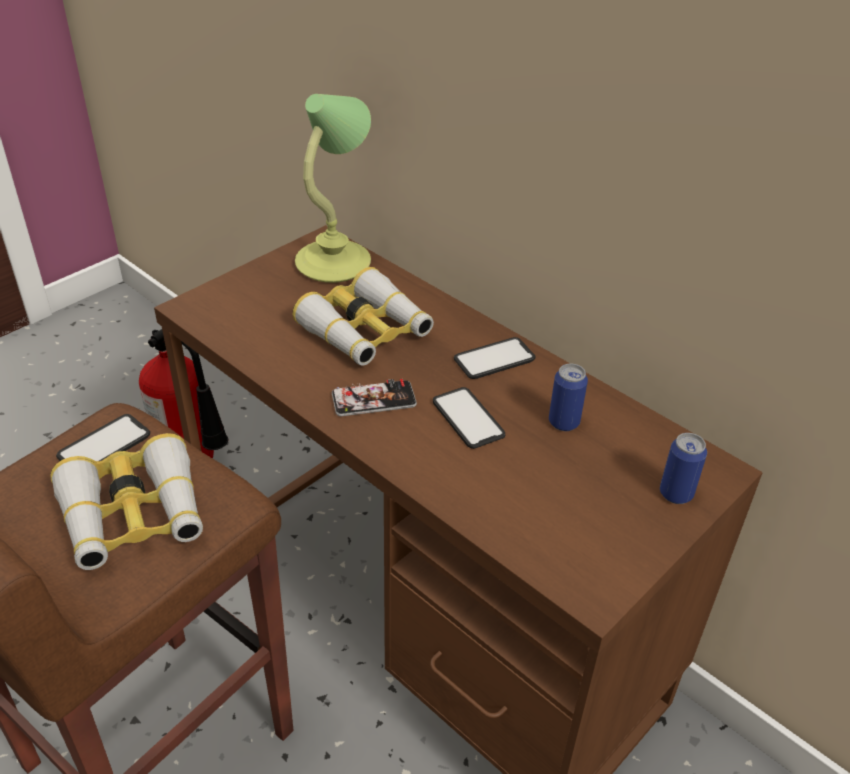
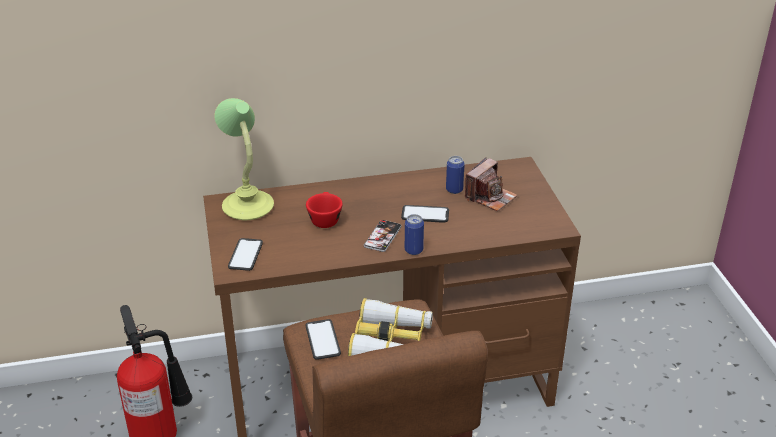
camera: 55 degrees left, 5 degrees down
(365, 331) = (324, 219): binoculars -> red cup
(494, 359) = (390, 189): phone -> phone (245, 255)
(588, 470) = (490, 197): none -> camera
(676, 493) = (524, 182): can -> can (413, 250)

